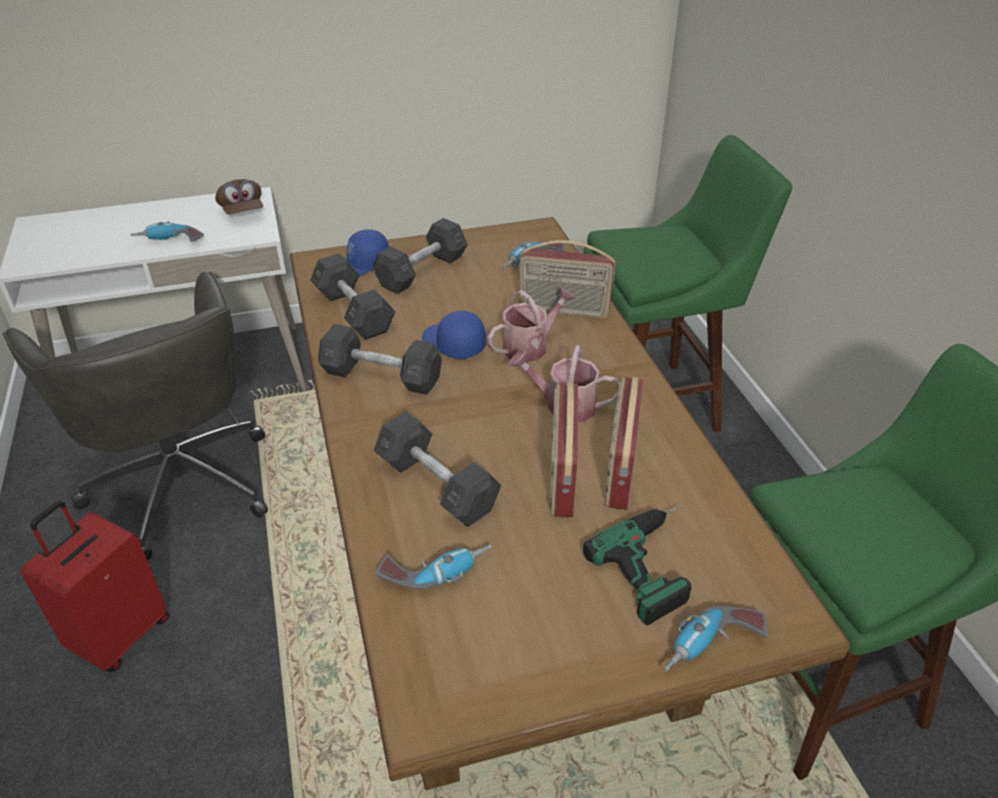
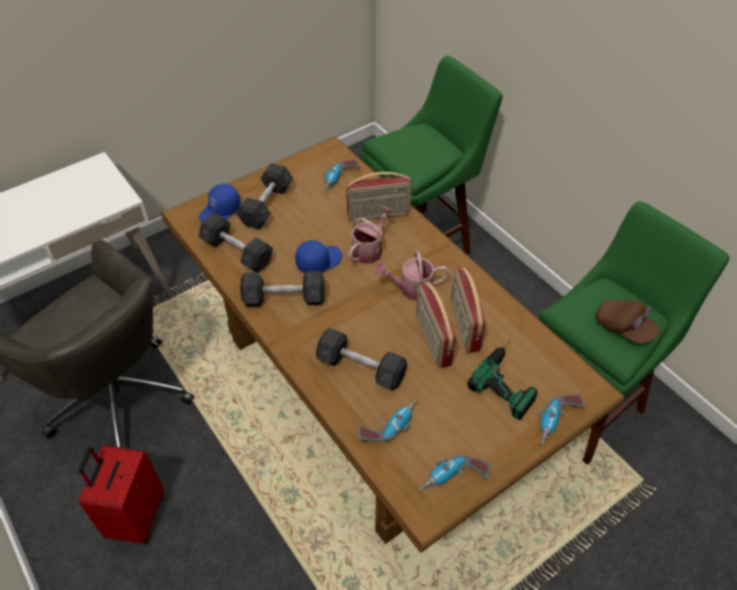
camera: 20 degrees left, 10 degrees up
(169, 242) = (55, 223): power drill -> power drill (453, 480)
(242, 212) = (97, 181): brown cap -> brown cap (624, 328)
(453, 344) = (318, 261): blue cap -> blue cap turned 120 degrees clockwise

